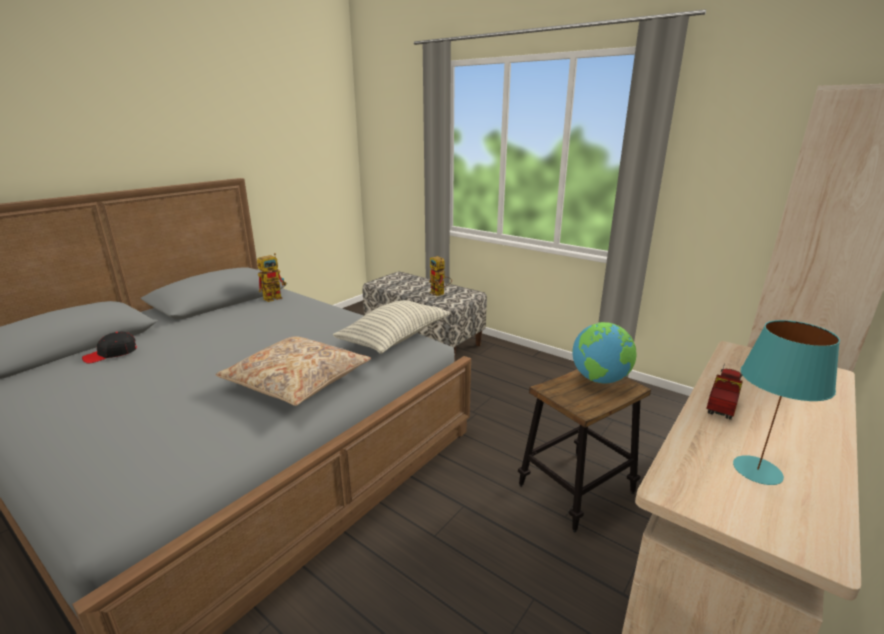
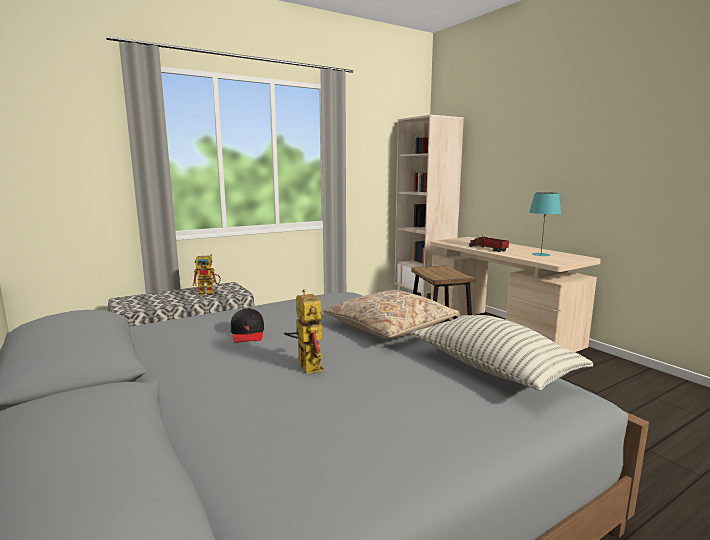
camera: 70 degrees left, 10 degrees down
(111, 354) = (216, 424): black cap -> black cap (248, 333)
(275, 297) = (144, 329): toy robot -> toy robot (305, 364)
(394, 338) = (334, 297): pillow -> pillow (492, 368)
(600, 380) = (434, 270): globe -> none

